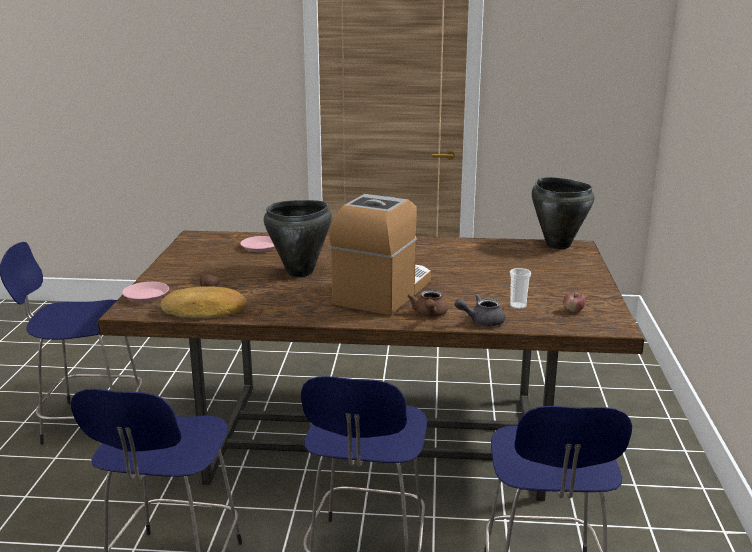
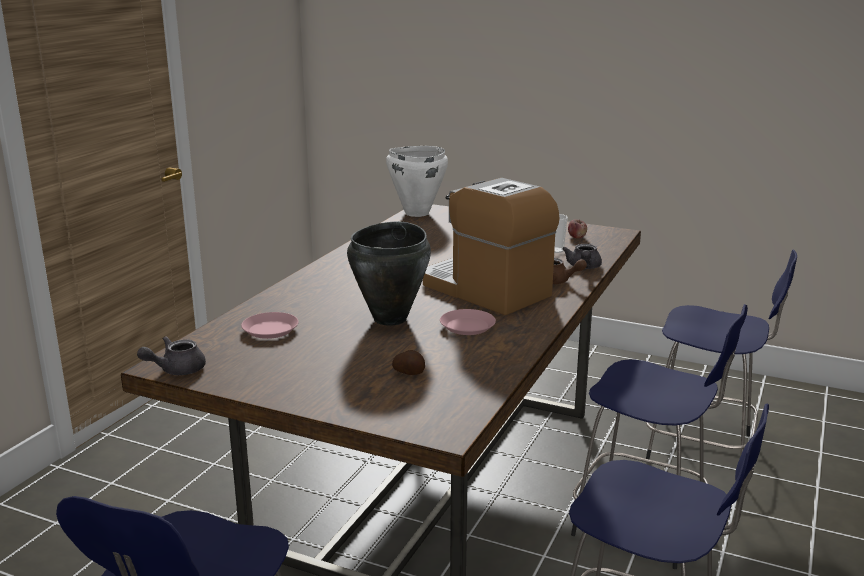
camera: 70 degrees left, 0 degrees up
(146, 295) = (393, 415): pink plate -> pink plate (467, 326)
(190, 239) = (176, 370): none -> grey teapot
(205, 311) = (479, 381): bread -> none
(558, 245) = (416, 213): black cooking pot -> white cooking pot

